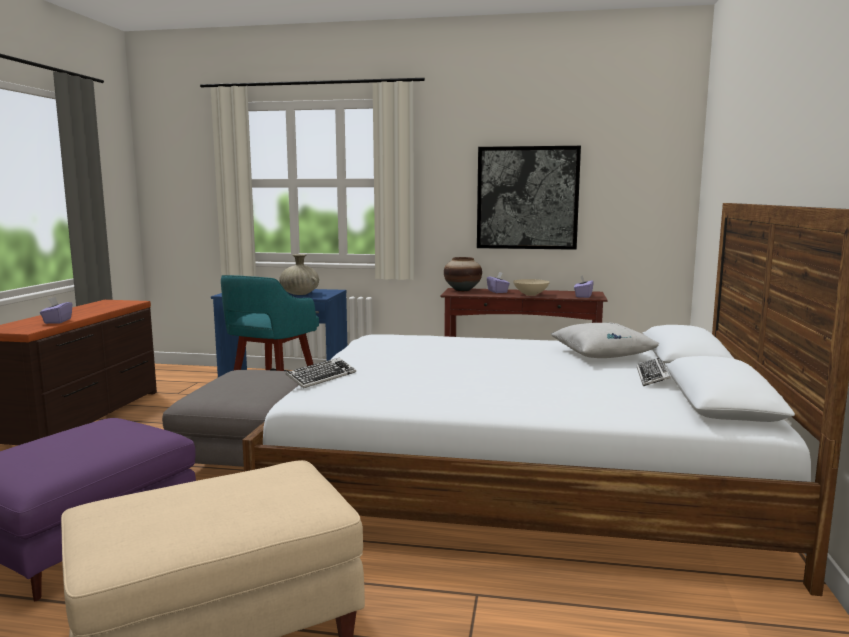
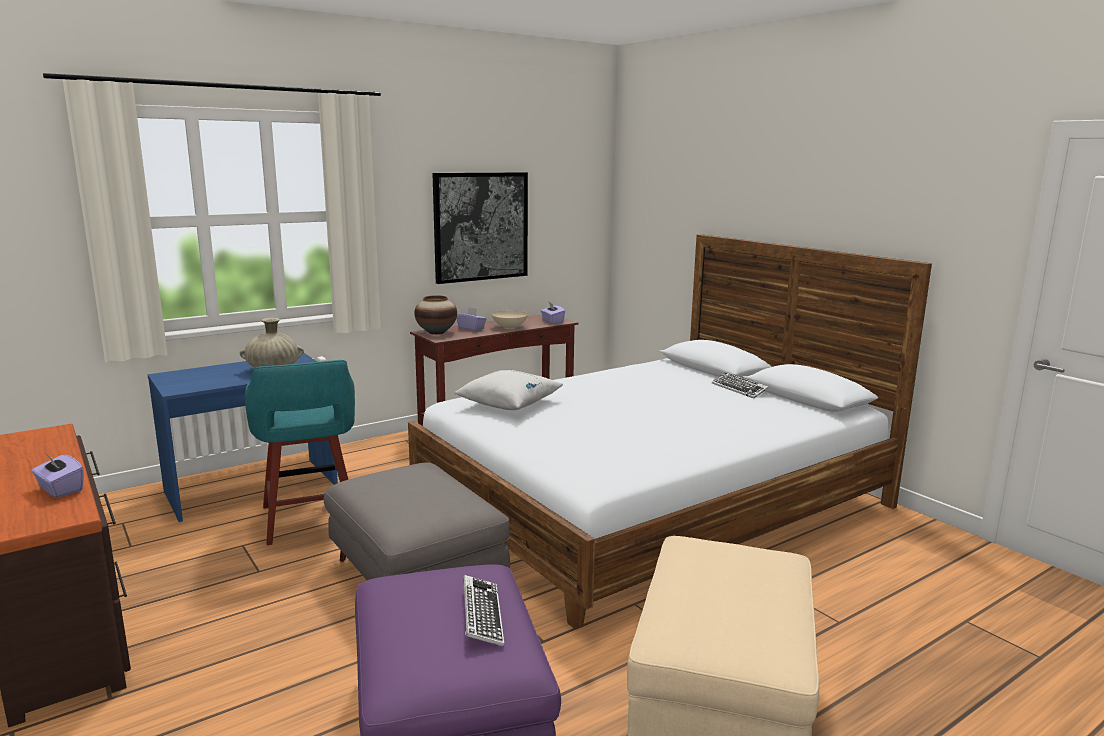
camera: 45 degrees left, 5 degrees up
(321, 377) = (556, 459): keyboard -> keyboard (482, 616)
(602, 355) = (668, 378): grey pillow -> grey pillow (509, 404)

